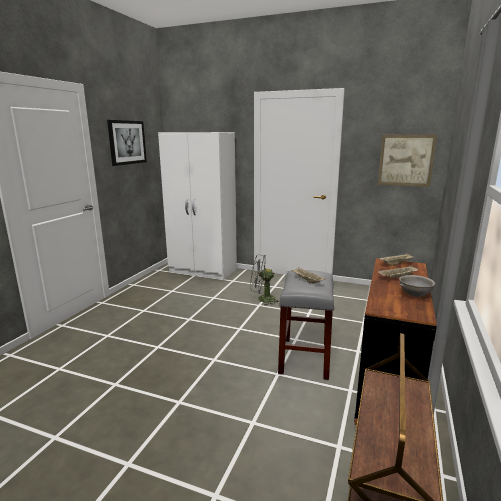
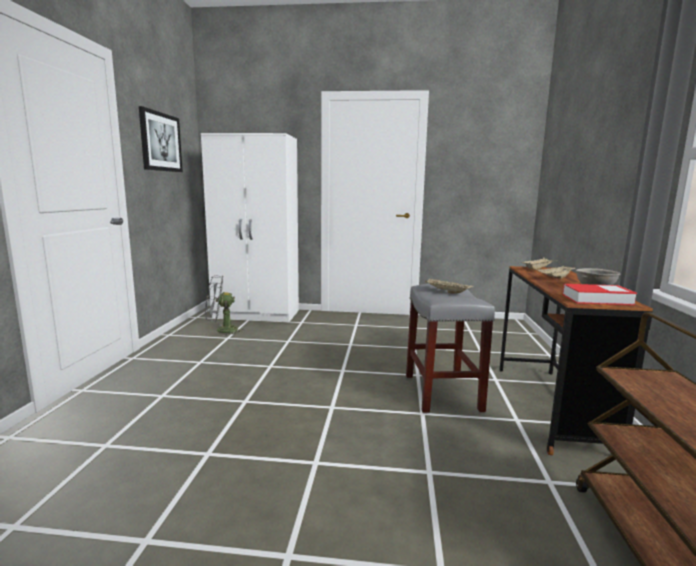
camera: 15 degrees left, 5 degrees down
(262, 299) = (350, 338): grey fan -> grey fan (221, 330)
(399, 308) = (597, 299): none -> book
(406, 160) = (497, 172): picture -> none

